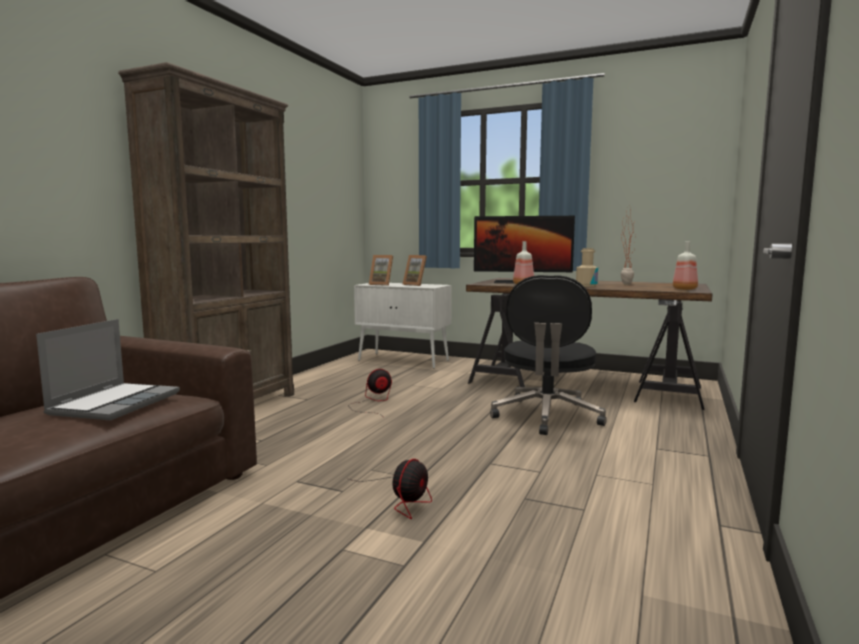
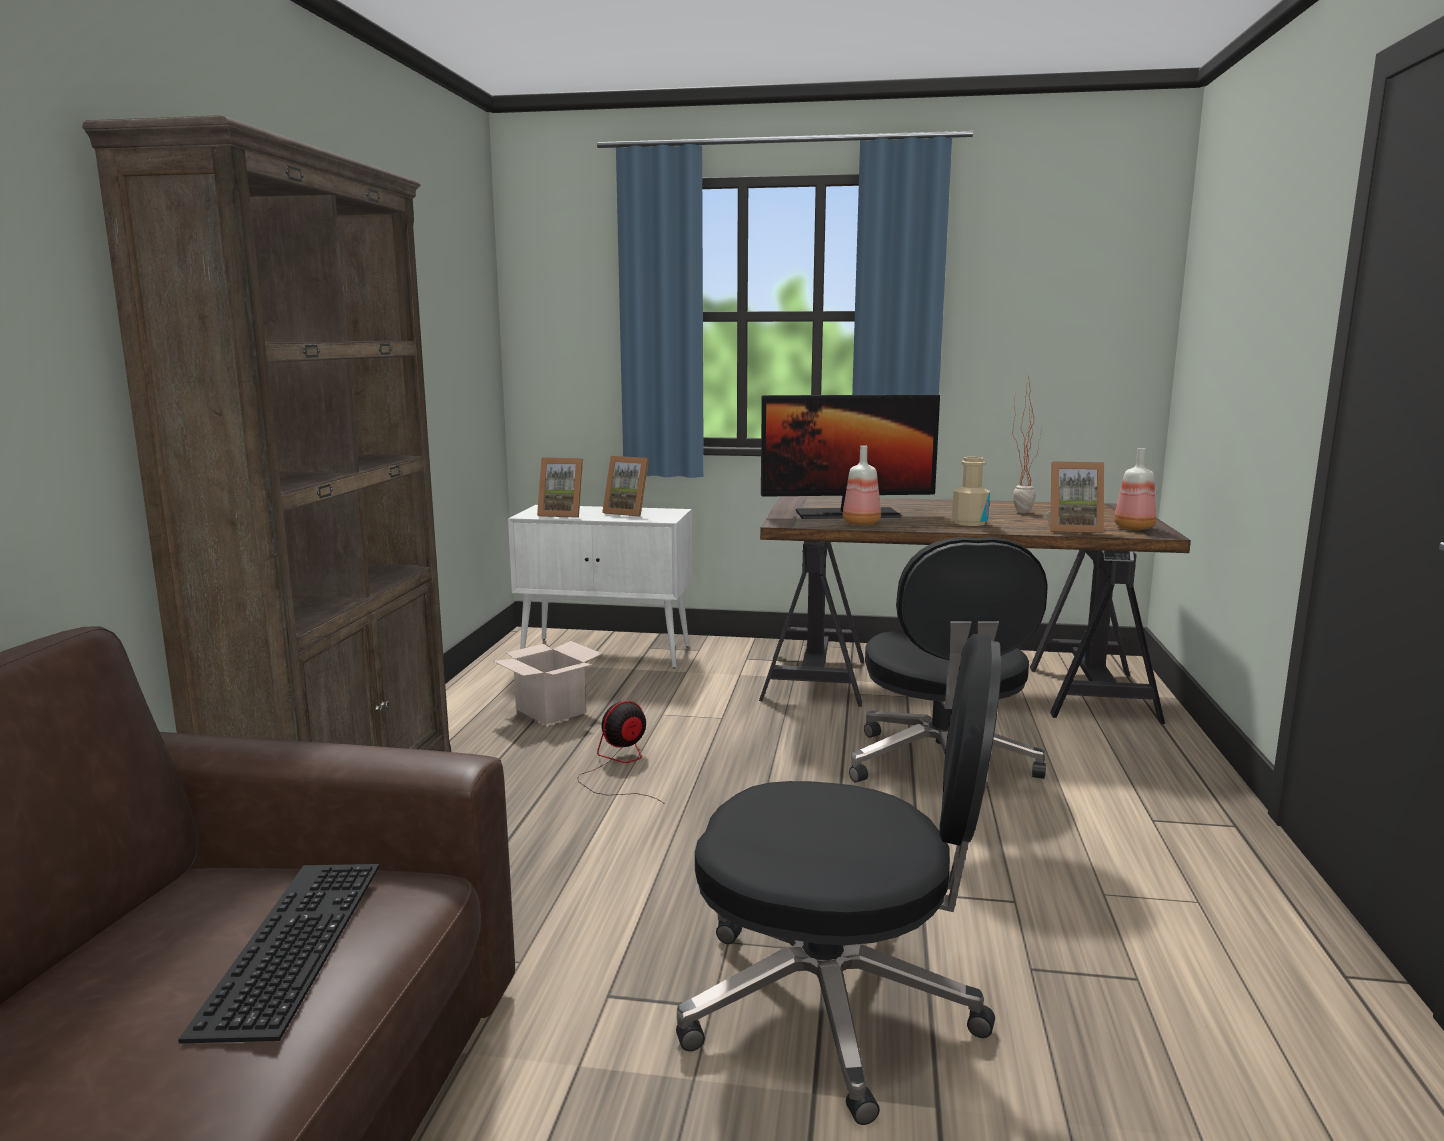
camera: 15 degrees left, 5 degrees up
(115, 403) = (288, 941): laptop -> keyboard
(356, 379) = (548, 711): none -> cardboard box
(404, 499) = (835, 1006): fan -> black office chair
(644, 288) = (1072, 529): none -> picture frame

